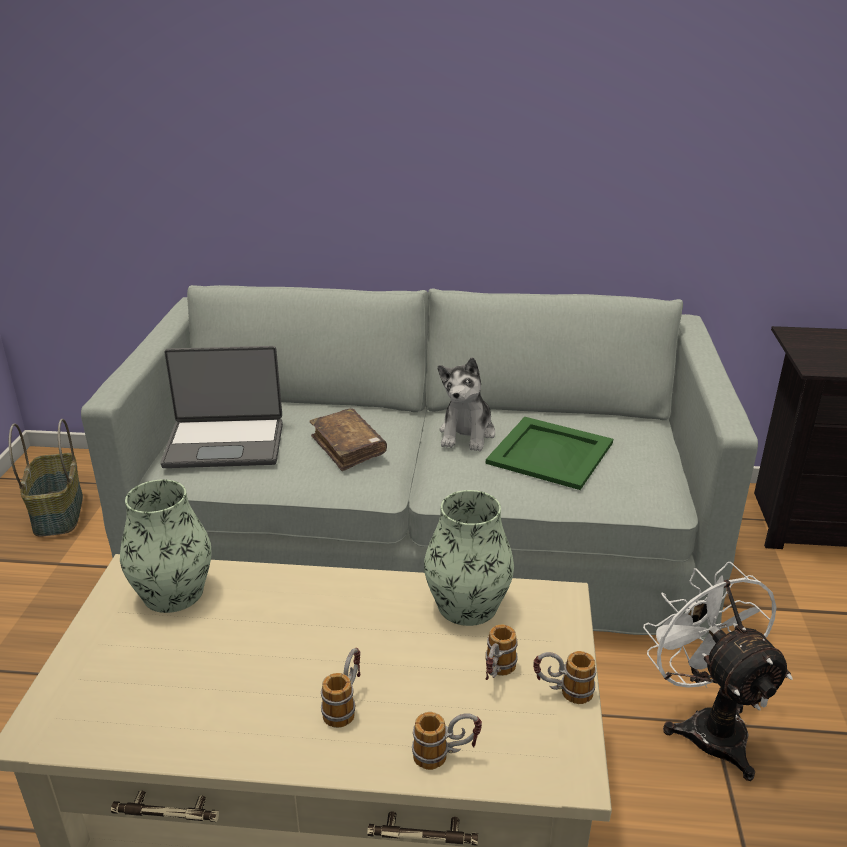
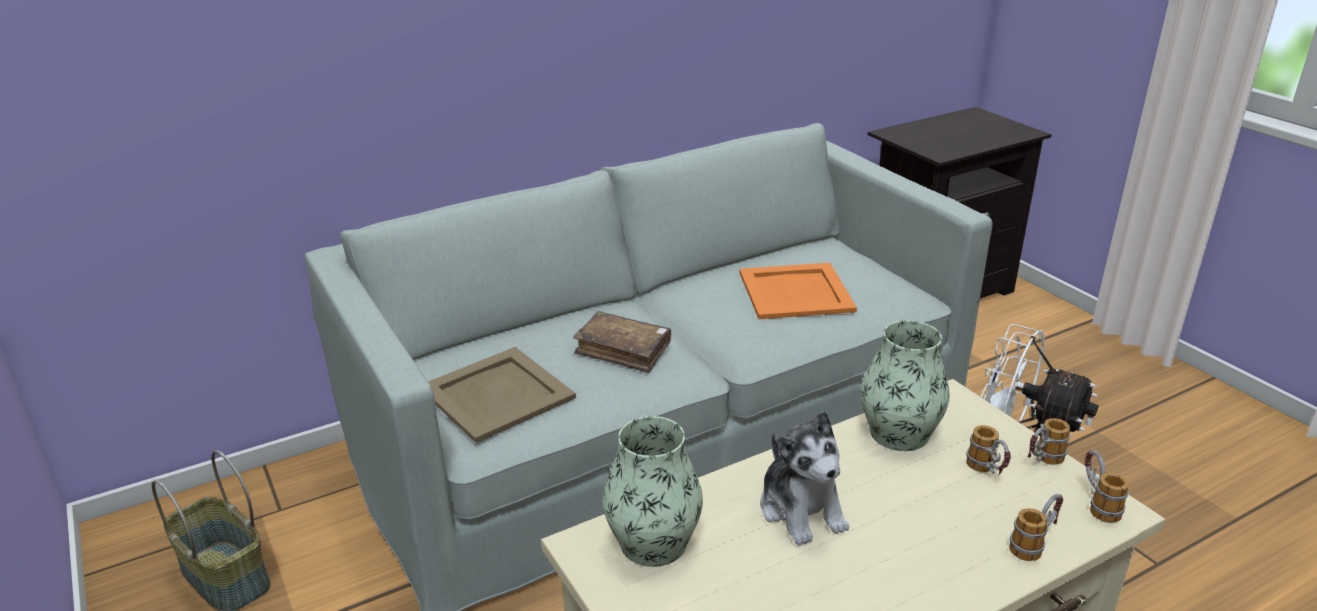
camera: 35 degrees left, 0 degrees up
(225, 443) = (497, 393): laptop -> beige tray
(345, 704) = (921, 549): mug -> mug (1096, 504)
(467, 434) = (708, 301): plush toy -> plush toy (801, 510)
(549, 452) = (794, 291): green tray -> orange tray

